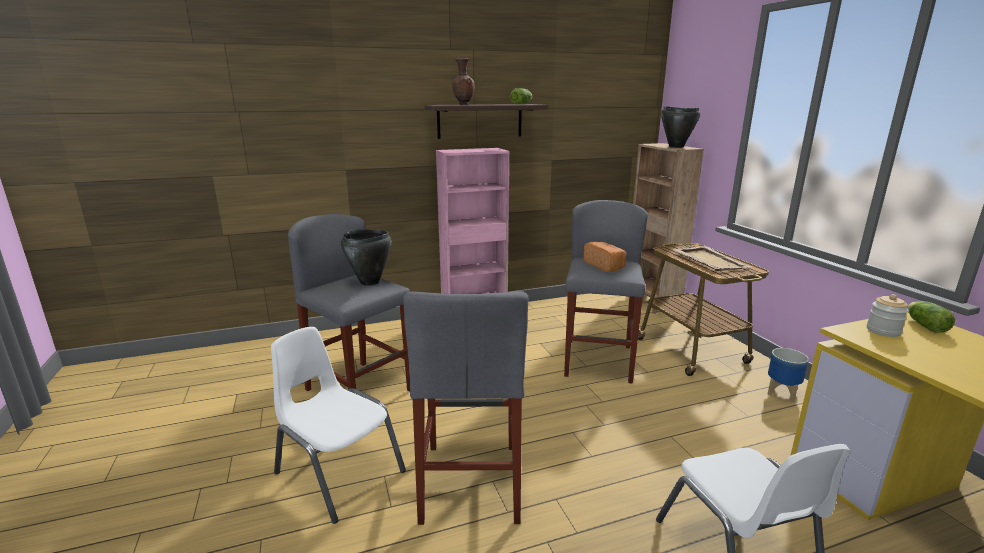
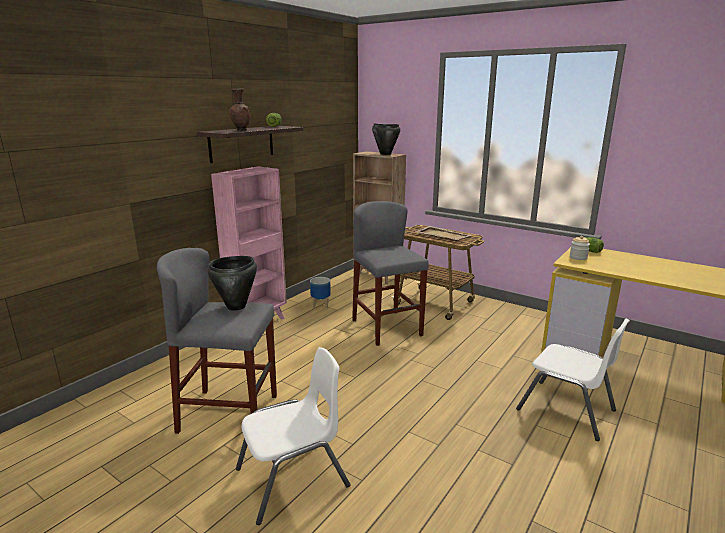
camera: 35 degrees left, 0 degrees up
(339, 472) = (293, 479): white chair -> white chair turned 150 degrees clockwise
(470, 481) = (395, 438): grey stool -> none
(605, 266) = (391, 252): bread -> none
(782, 393) = (503, 314): planter -> planter (321, 305)

